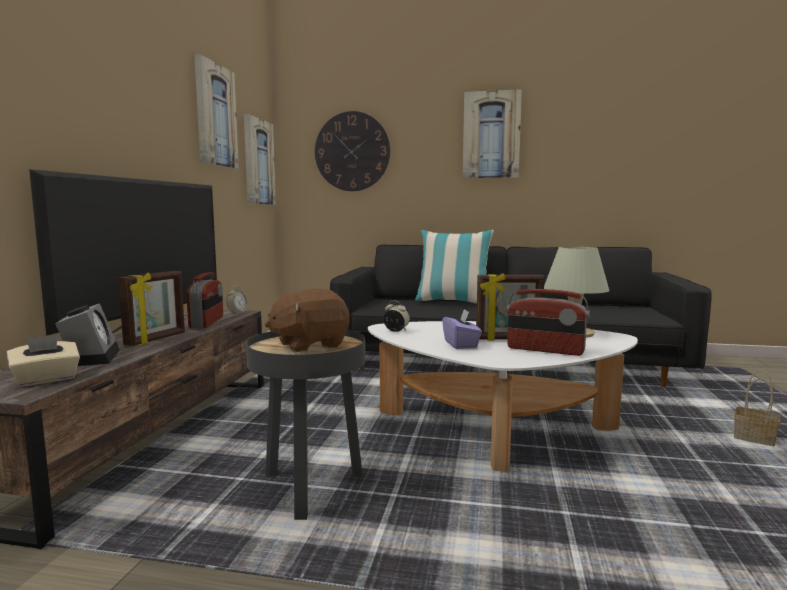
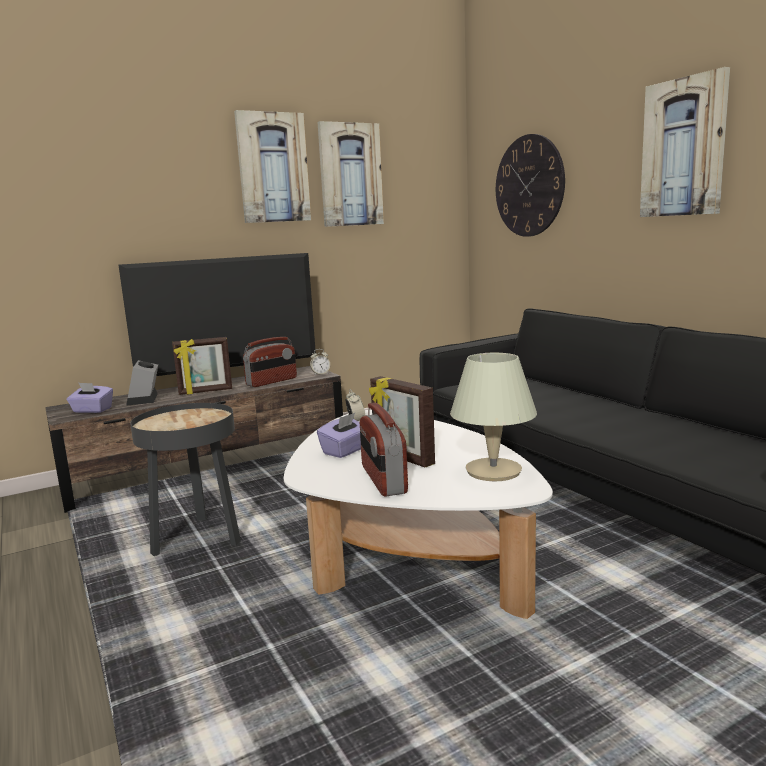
camera: 50 degrees right, 5 degrees up
(46, 379) = (92, 410): beige tissue box -> purple tissue box
(91, 357) = (144, 399): alarm clock -> alarm clock turned 135 degrees clockwise
(258, 162) = (429, 209): picture -> picture (273, 168)
(309, 345) = (186, 421): brown plush toy -> none
(453, 302) = (576, 395): pillow -> none
(755, 439) = (687, 731): basket -> none

